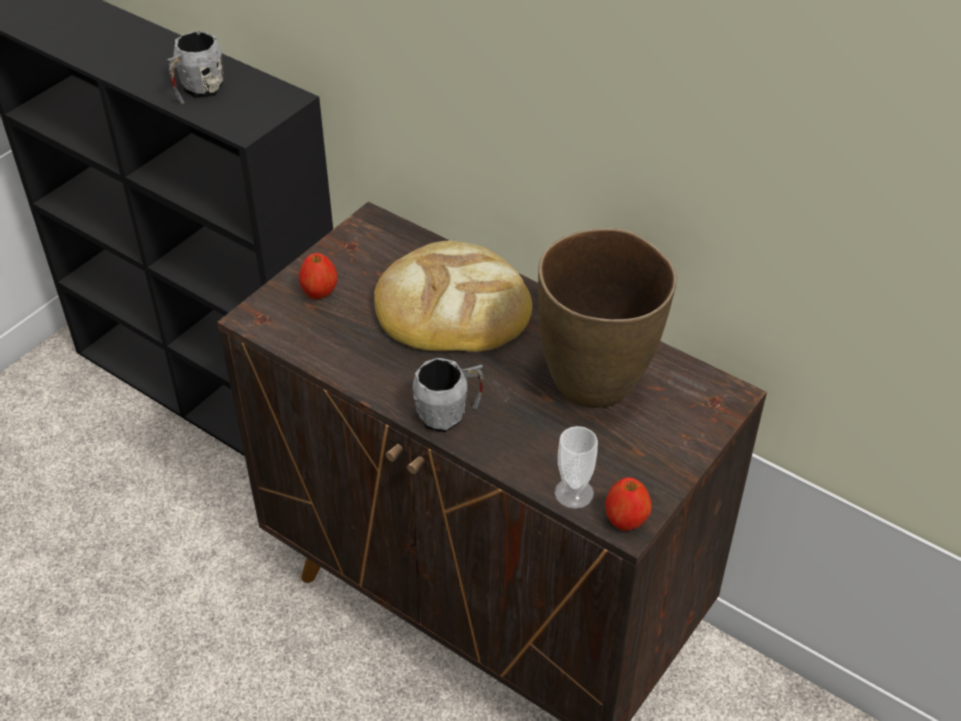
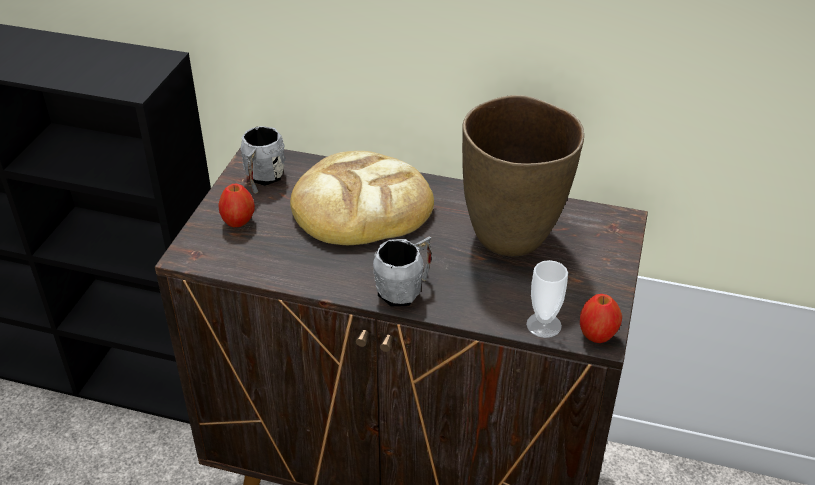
camera: 20 degrees left, 5 degrees down
(198, 91) = (73, 68): grey mug -> grey mug (263, 179)

